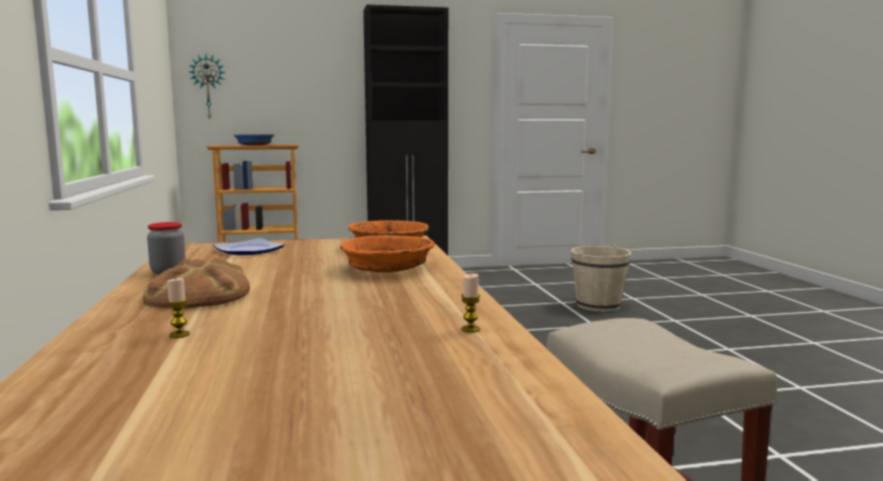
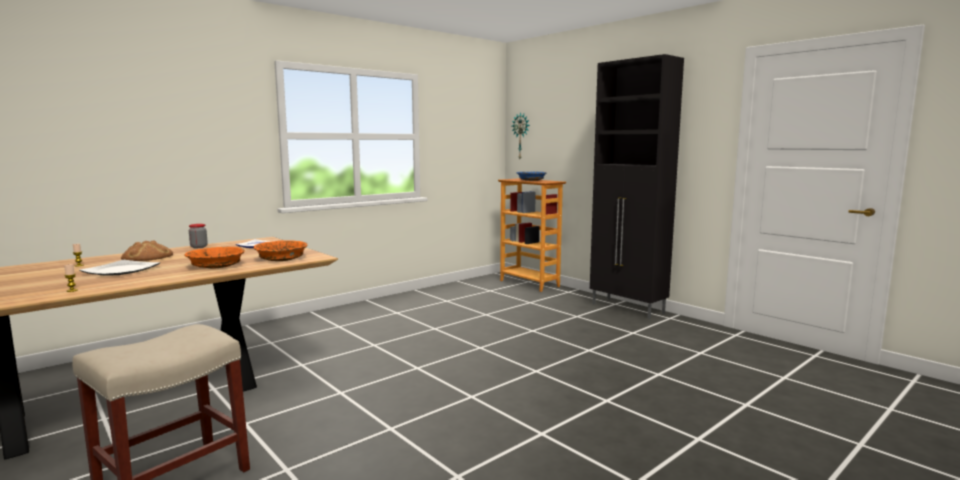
camera: 60 degrees right, 0 degrees up
(320, 307) = (122, 270): none -> plate
(598, 305) = (679, 391): beige bucket -> none

